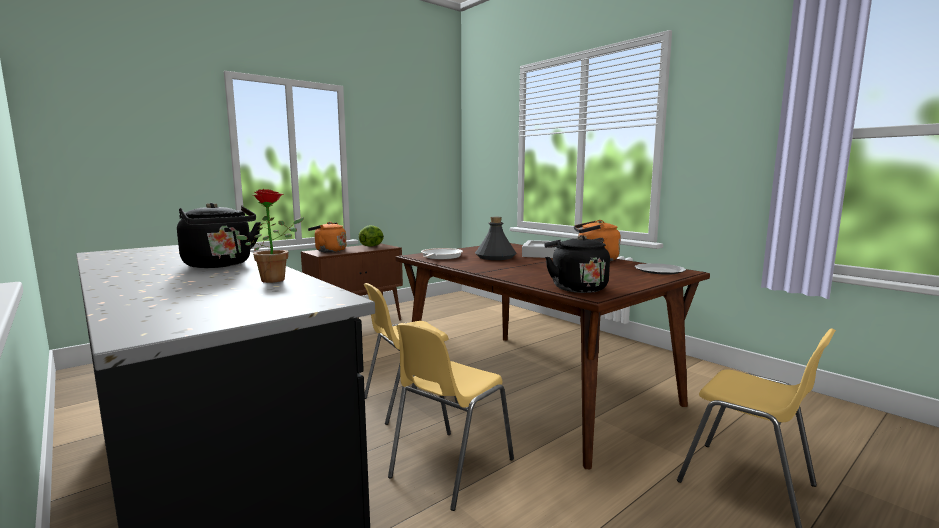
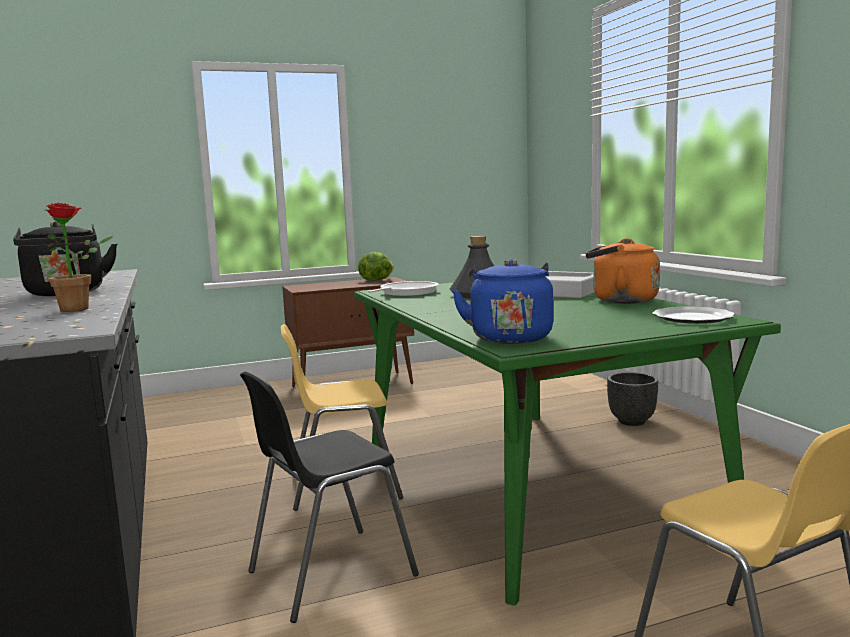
camera: 20 degrees right, 0 degrees up
(328, 251) = (314, 286): orange kettle -> none
(450, 468) = (329, 573): yellow chair -> black chair
(533, 385) = (525, 484): brown dining table -> green dining table
(565, 336) = (632, 421): none -> black planter
(576, 288) = (509, 337): black kettle -> blue kettle

